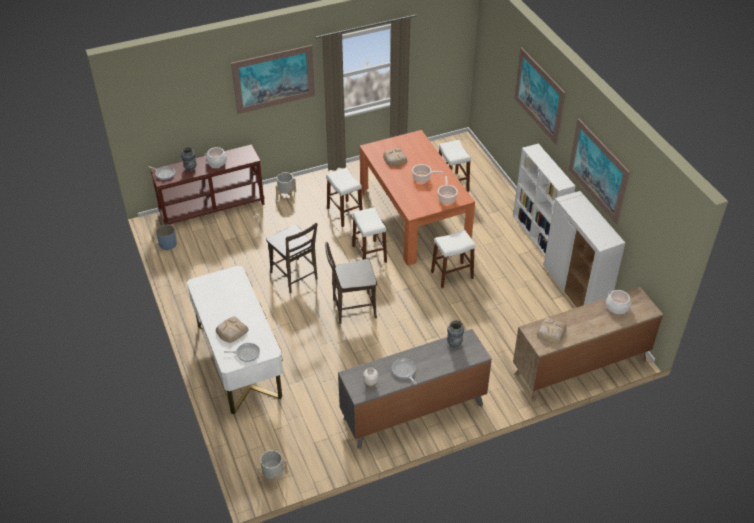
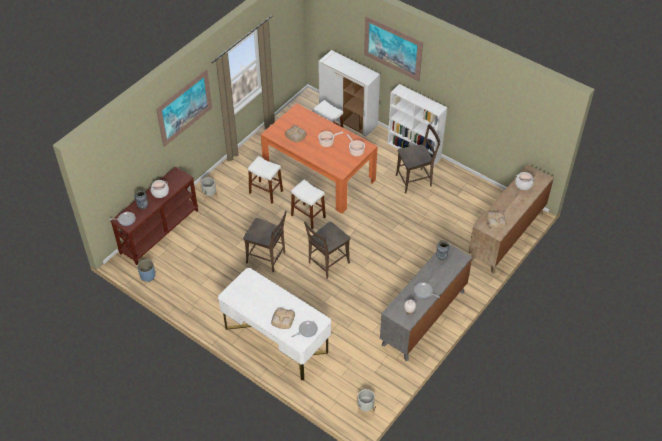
camera: 30 degrees left, 5 degrees up
(452, 275) = (378, 207): white stool -> none
(516, 264) = (415, 180): none -> brown chair
(575, 289) = (466, 181): white cabinet -> white cabinet (348, 119)
(598, 170) = (468, 92): picture -> none

